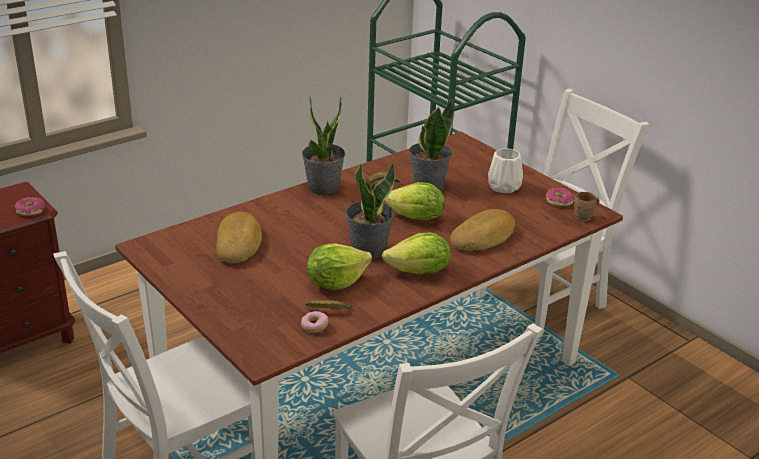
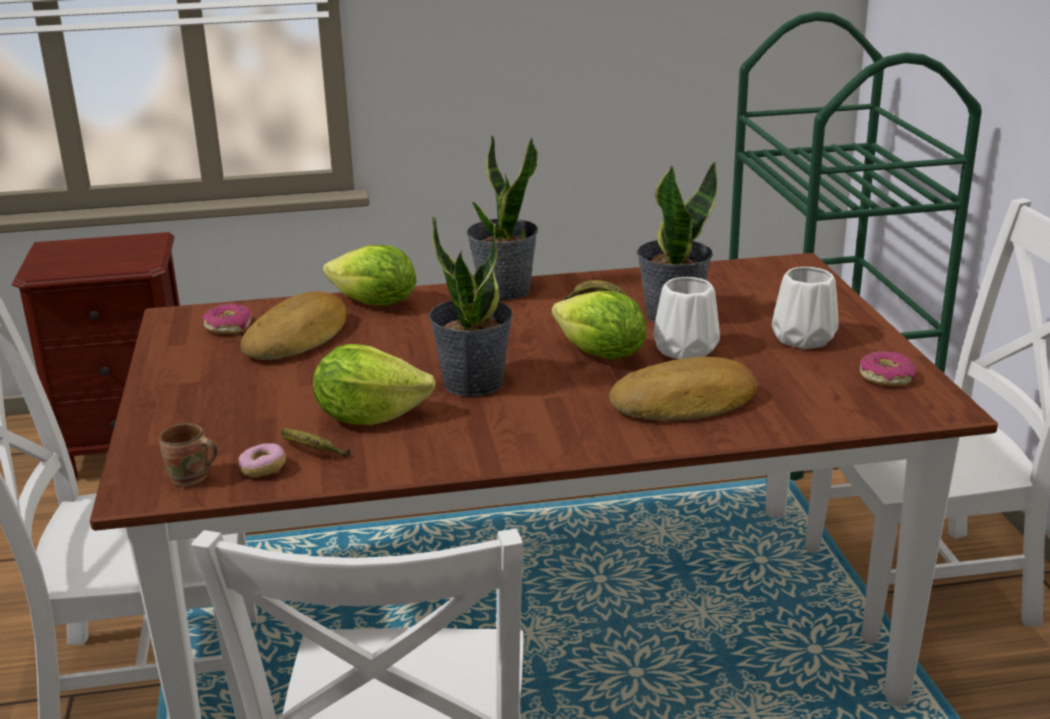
camera: 30 degrees right, 5 degrees down
(30, 210) = (132, 263): donut -> donut (229, 327)
(419, 272) = (516, 430): lettuce -> lettuce (375, 304)
(454, 206) = (684, 350): none -> white vase
(584, 217) = (911, 410): brown mug -> brown mug (191, 479)

